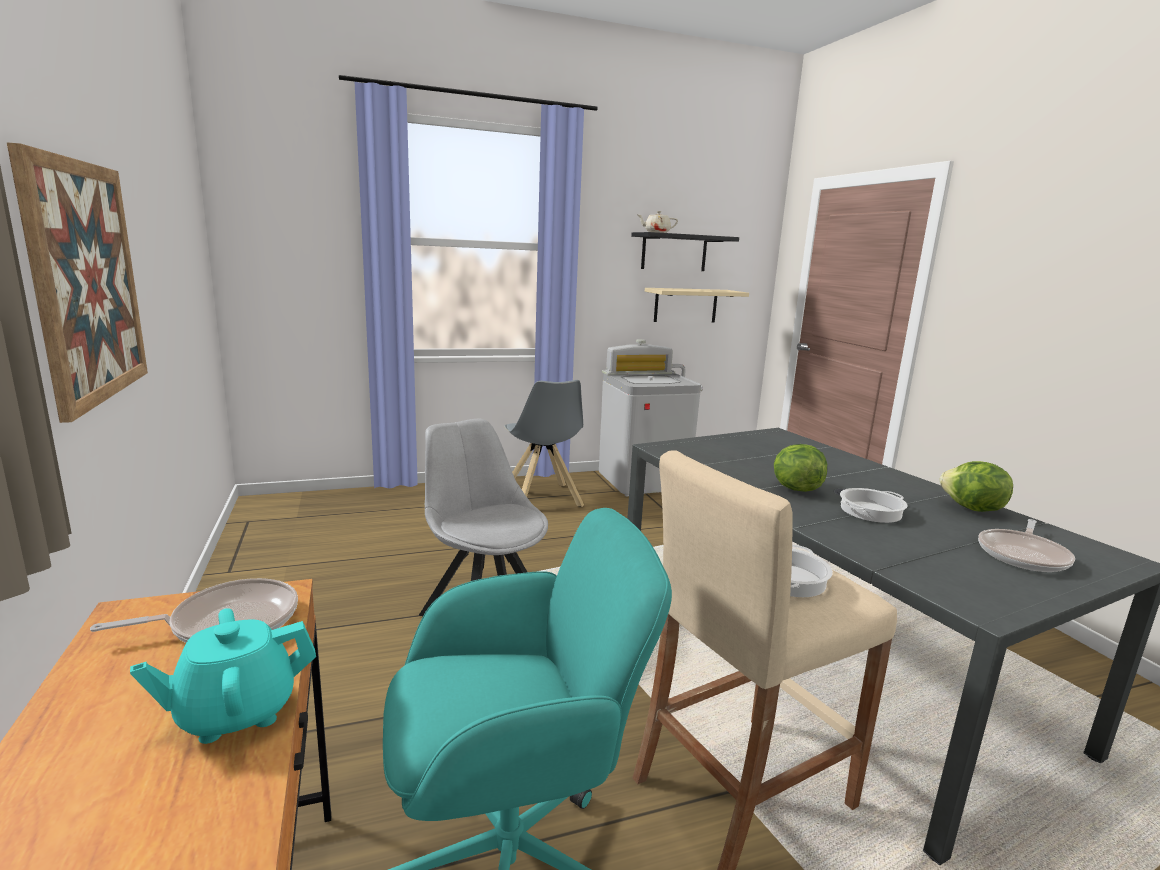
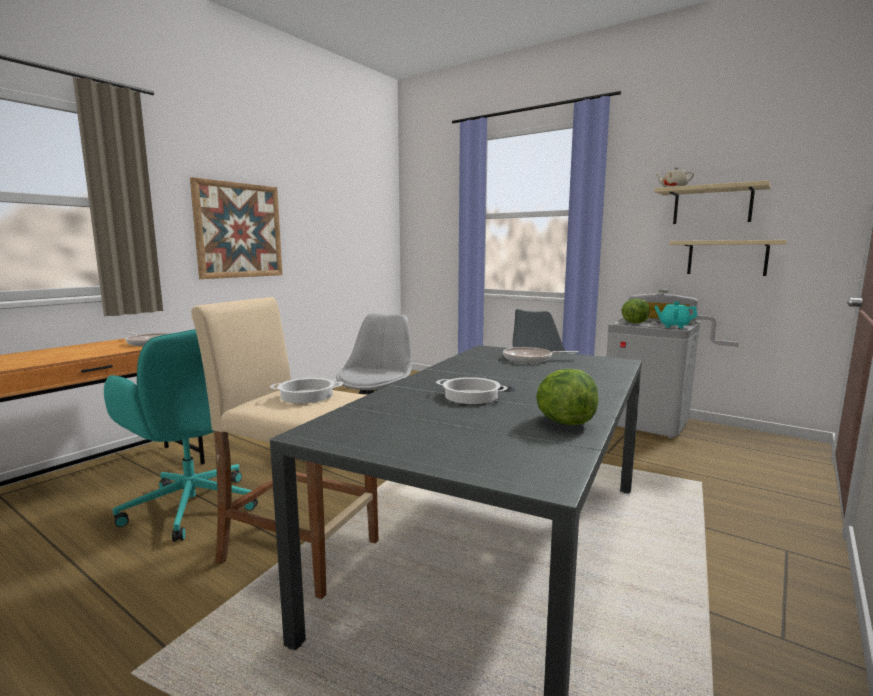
camera: 55 degrees right, 5 degrees down
(236, 712) = (92, 353): turquoise teapot -> turquoise teapot (674, 326)
(674, 252) = (712, 205): black shelf -> beige shelf
(795, 489) = (476, 377): lettuce -> lettuce (634, 323)
(1023, 555) = (465, 441): frying pan -> frying pan (530, 359)

